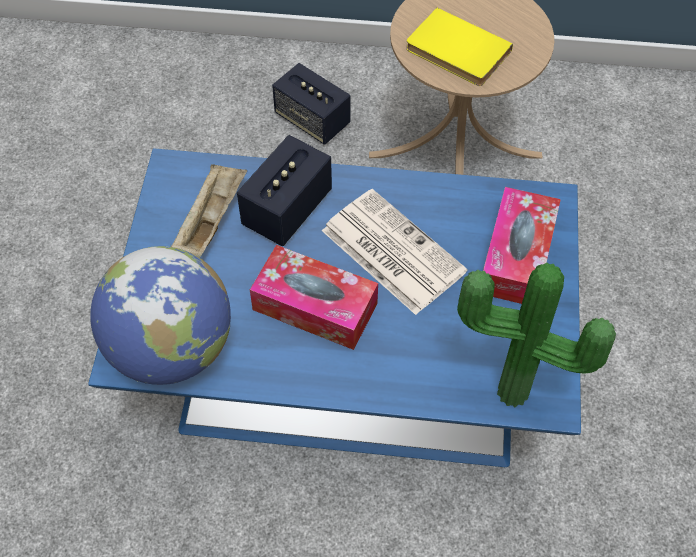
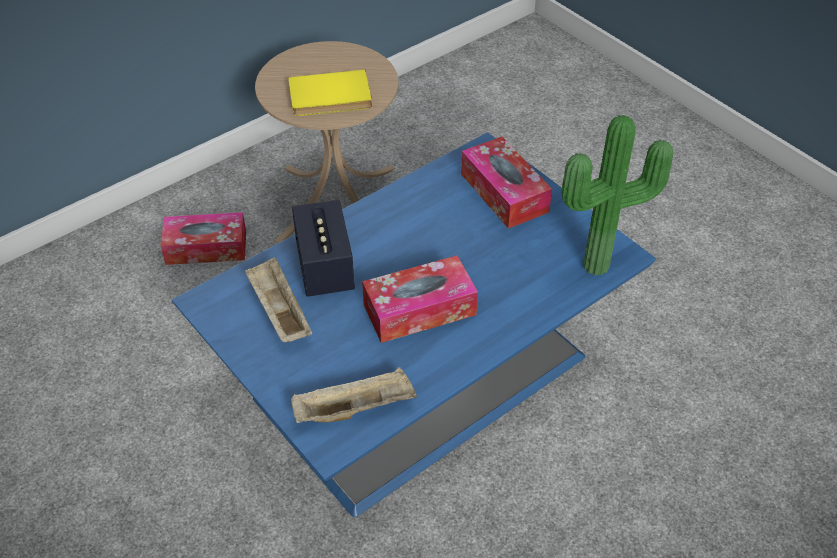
camera: 45 degrees left, 10 degrees down
(171, 349) = (356, 409): globe -> beige tray
(312, 120) = (206, 247): speaker -> tissue box
(390, 251) = (425, 243): newspaper -> none

